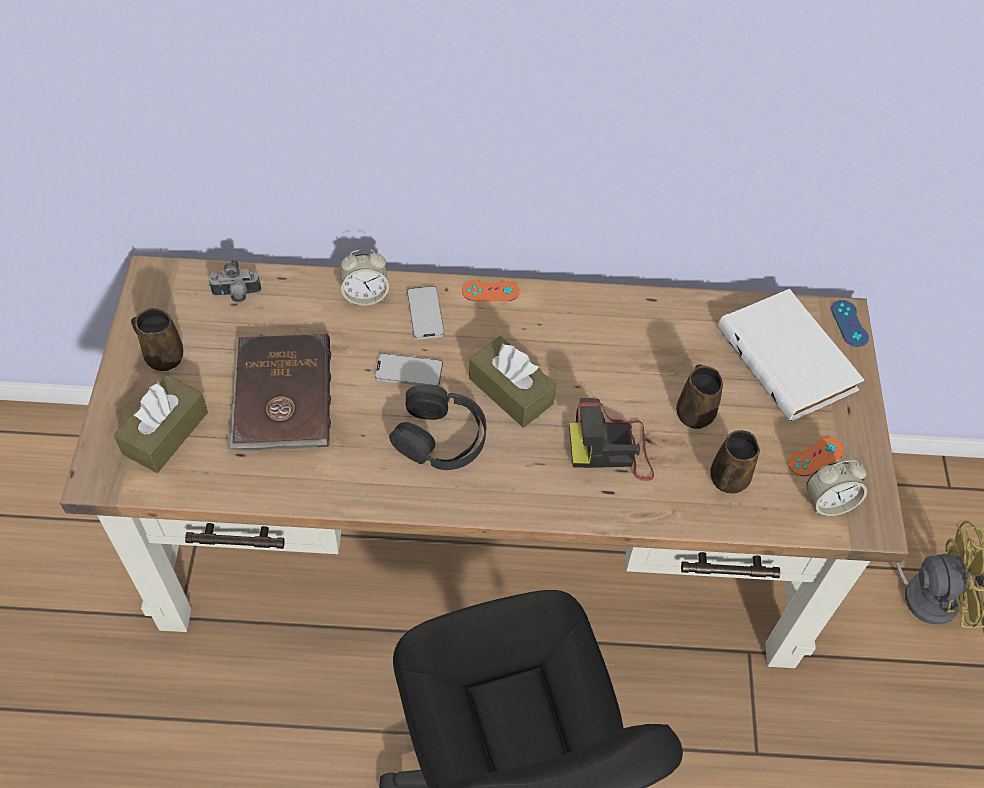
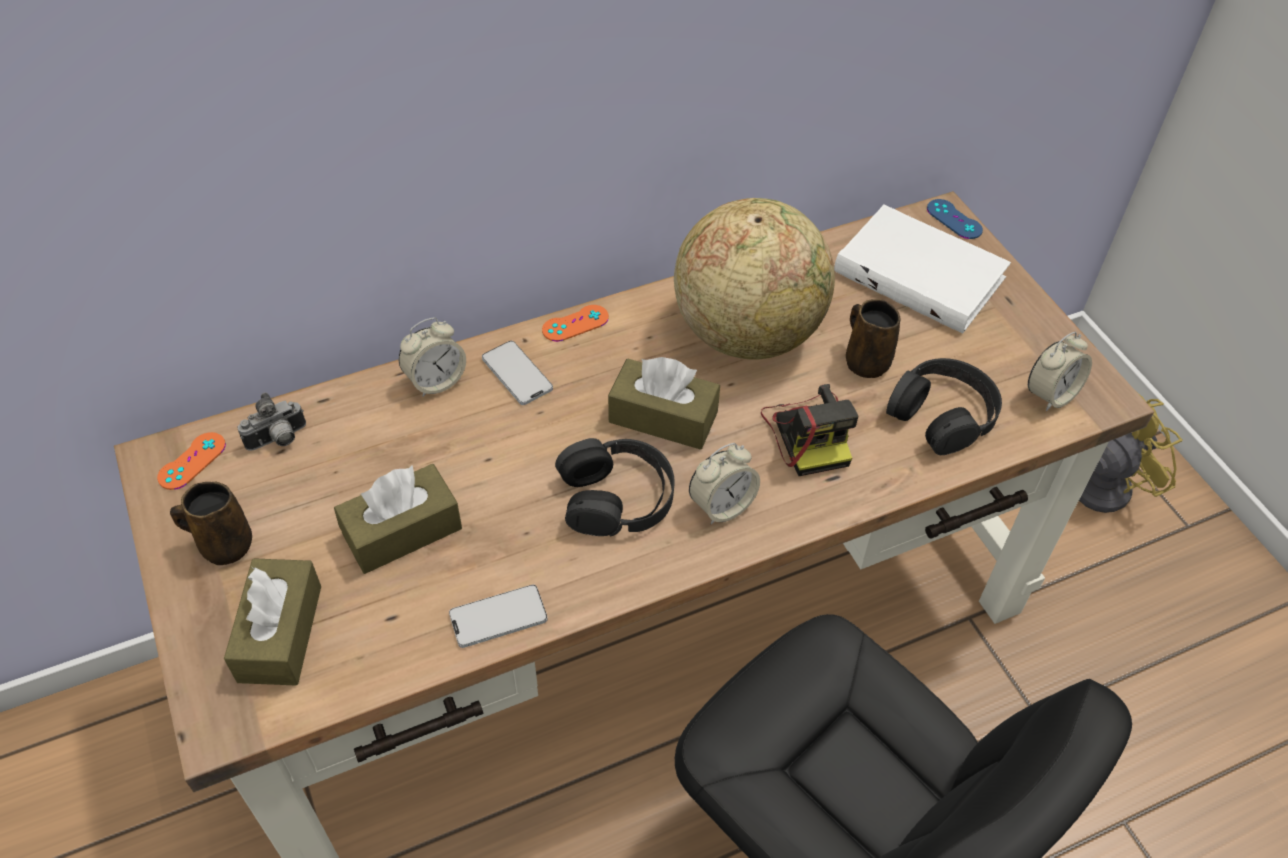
camera: 25 degrees left, 5 degrees down
(281, 397) = (402, 531): brown book -> brown tissue box
(409, 371) = (537, 442): phone -> phone (498, 617)
(512, 476) = (722, 505): none -> alarm clock
(612, 450) = (808, 433): camera -> camera turned 75 degrees counterclockwise
(616, 351) = (747, 333): none -> globe
(727, 480) = (942, 414): brown mug -> black headphones
(815, 457) = (1009, 356): orange game controller -> orange game controller (192, 461)

